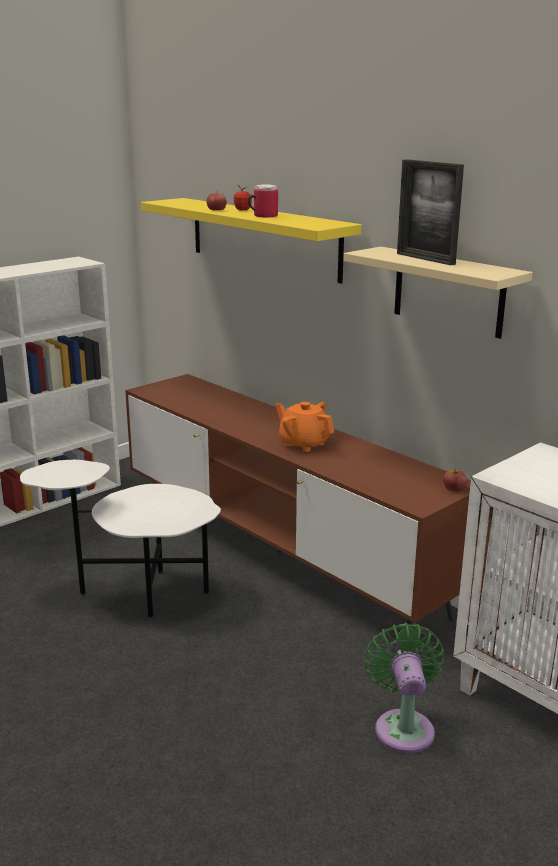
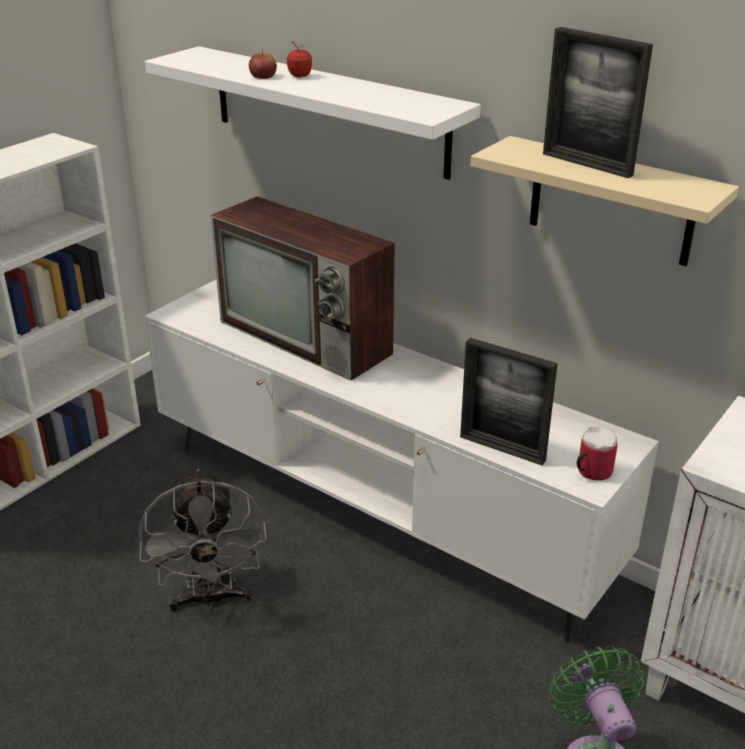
camera: 10 degrees left, 10 degrees up
(137, 593) = (211, 599): white side table -> grey fan
(239, 410) = (308, 338): none -> television
(262, 216) = (336, 91): mug -> mug (590, 472)
(263, 238) = (327, 110): yellow shelf -> white shelf
(279, 553) = (374, 512): brown tv stand -> white tv stand
(304, 443) = (411, 391): orange teapot -> none
(359, 480) = (502, 448): none -> picture frame
(454, 488) = (622, 450): apple -> none

